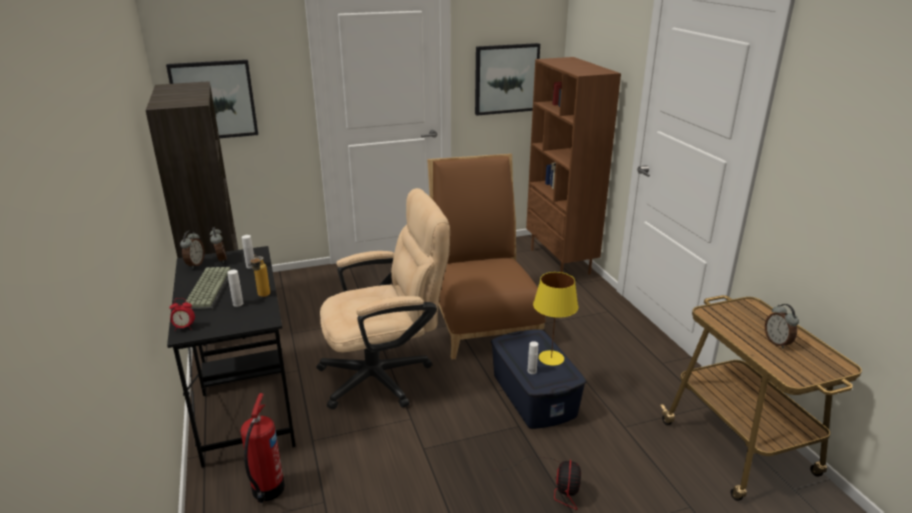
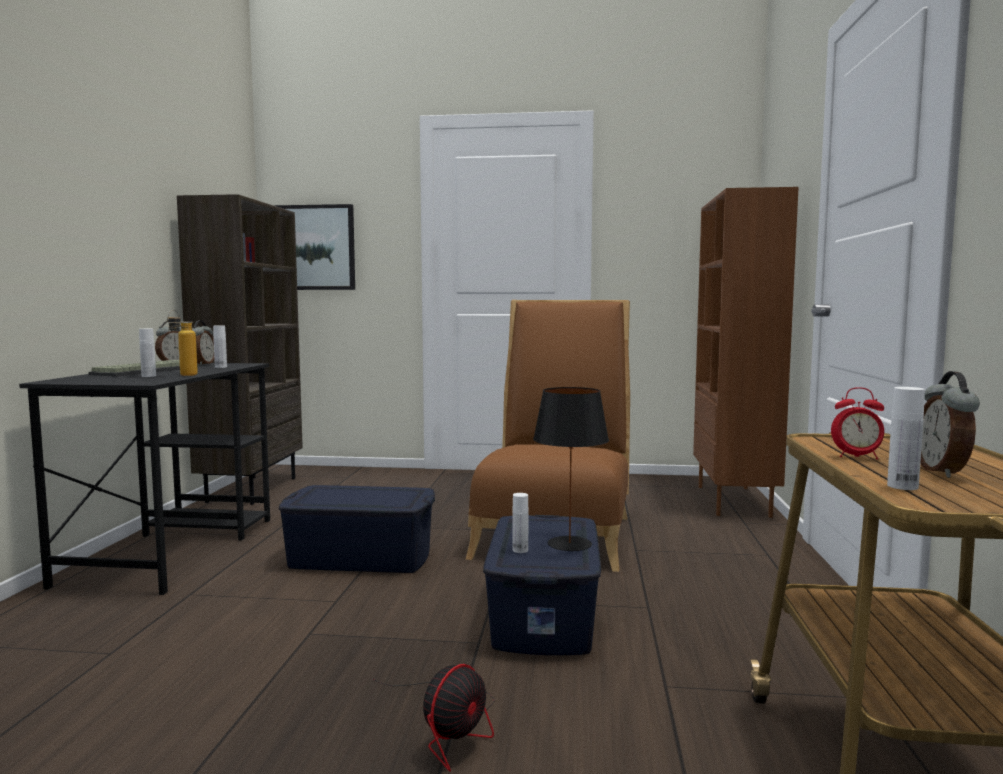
camera: 25 degrees right, 20 degrees down
(184, 327) = (62, 379): alarm clock -> alarm clock (856, 457)
(266, 490) = (69, 625): fire extinguisher -> none
(386, 375) = (361, 558): beige office chair -> blue storage box
(506, 79) = (670, 244): picture -> none
(551, 357) = (569, 543): yellow table lamp -> black table lamp
(774, 363) = (902, 486): none -> white bottle

